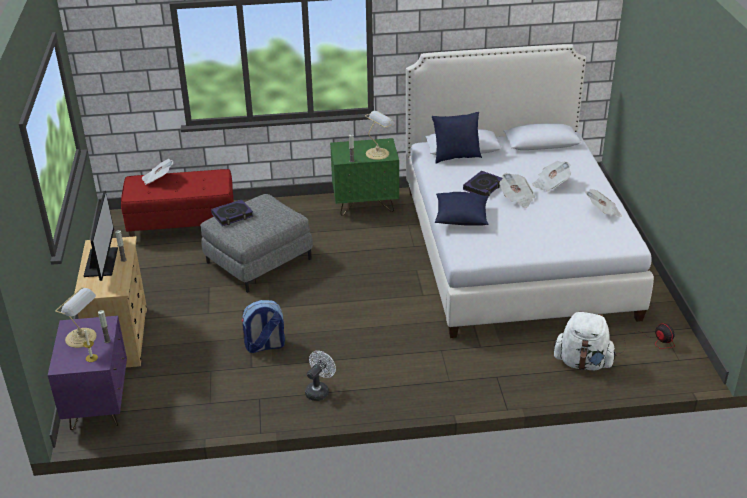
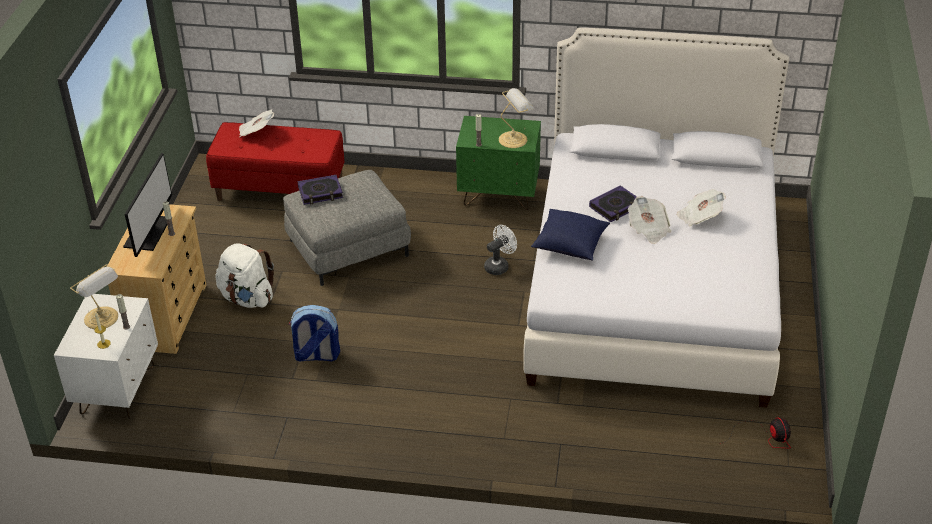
camera: 15 degrees right, 5 degrees up
(98, 404) = (118, 390): purple nightstand -> white nightstand
(319, 390) = (355, 420): white fan -> white fan (499, 265)
(456, 157) = (601, 160): blue pillow -> none
(583, 362) = (669, 446): white backpack -> white backpack (247, 298)
(602, 212) = (746, 265): newspaper -> none

